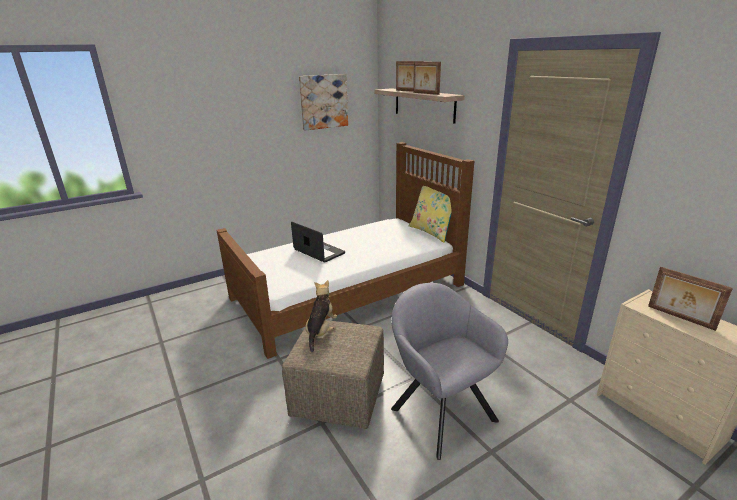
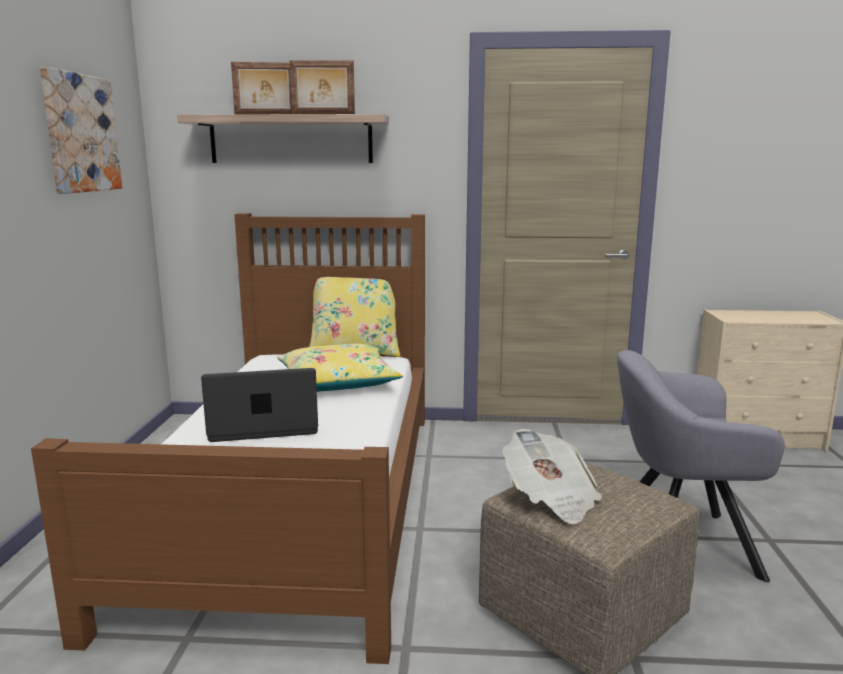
camera: 55 degrees left, 10 degrees down
(321, 332) = (550, 499): plush toy -> newspaper
(384, 244) = (337, 382): none -> yellow pillow
(680, 318) = (765, 317): picture frame -> none

